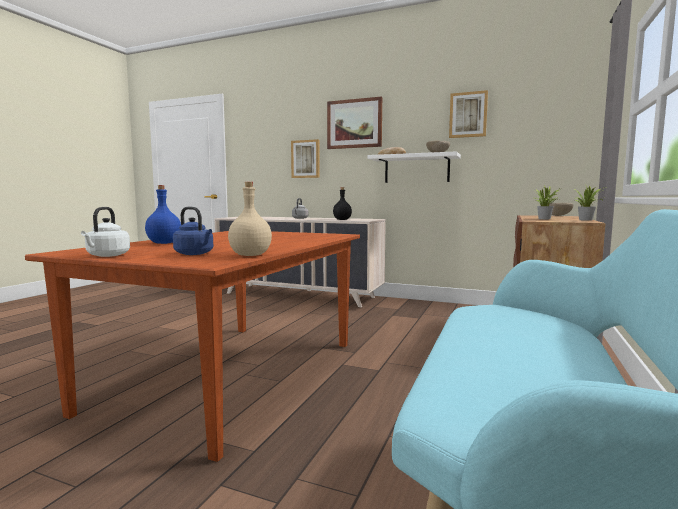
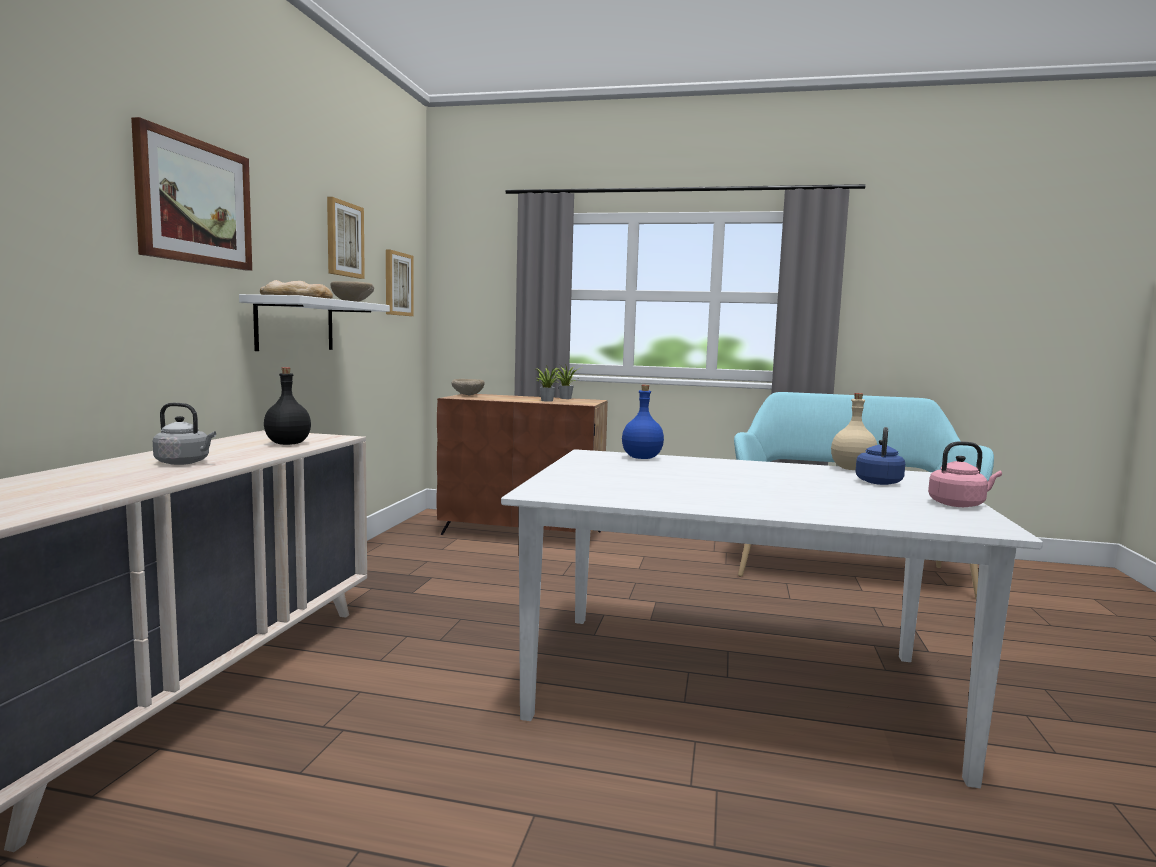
camera: 100 degrees left, 0 degrees up
(107, 255) = (959, 504): white kettle -> pink kettle
(163, 243) = (813, 503): blue bottle -> blue bottle (642, 458)
(233, 375) = (736, 685): brown dining table -> white dining table
(305, 159) = (72, 274): picture -> picture (397, 284)

